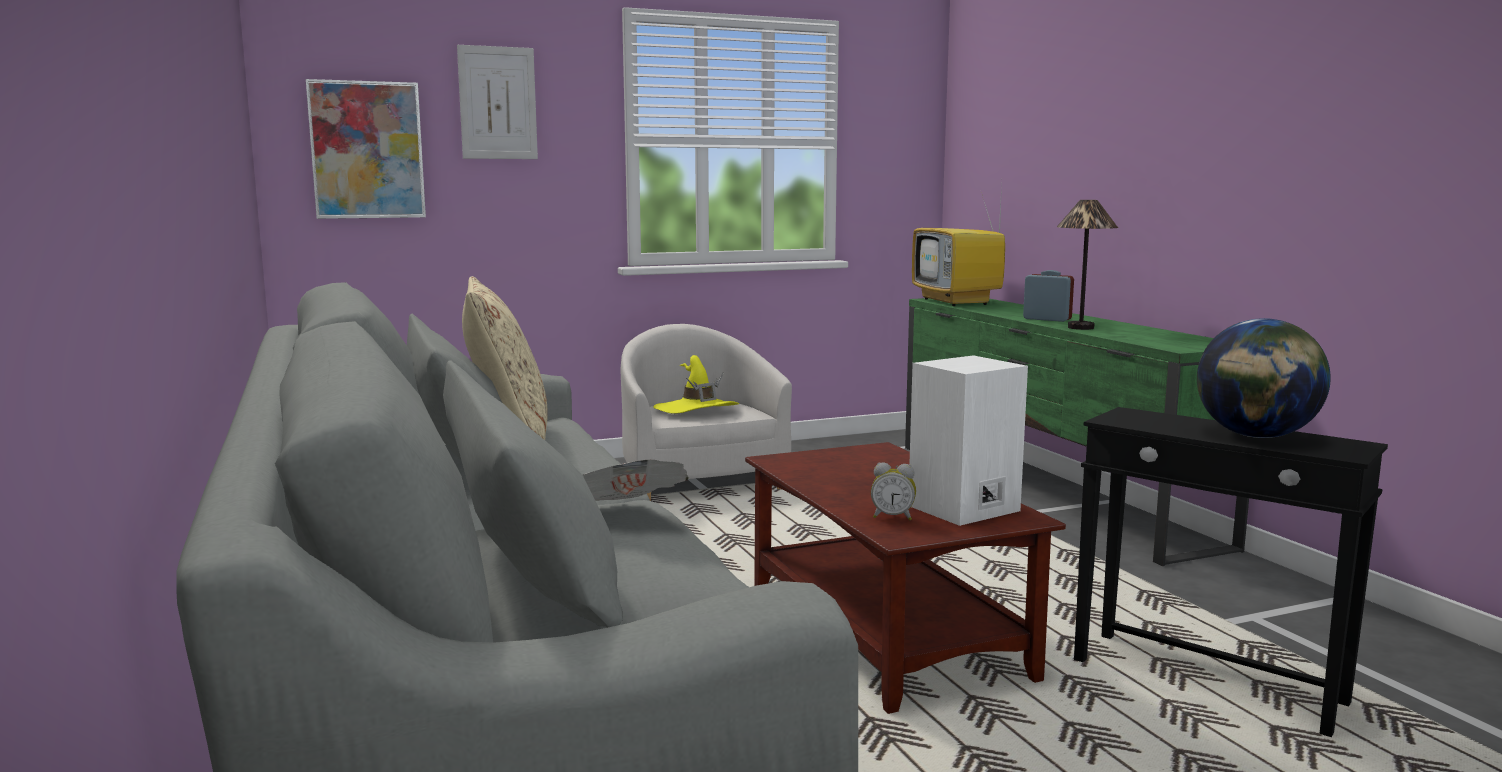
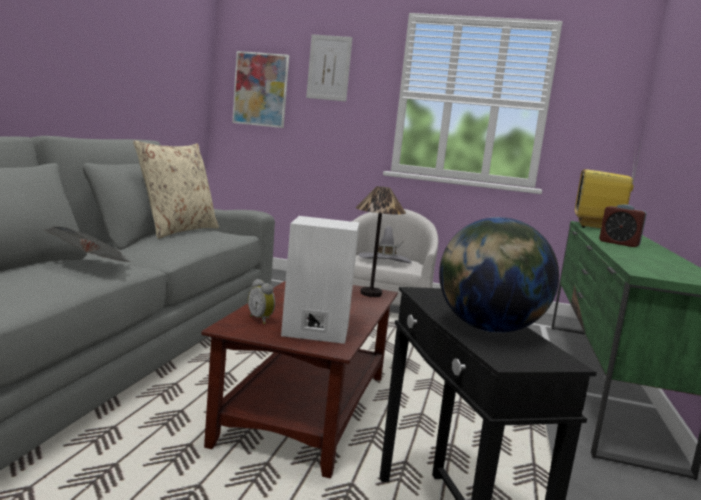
camera: 35 degrees right, 0 degrees up
(696, 410) = (384, 260): yellow hat -> grey hat
(1047, 319) = (619, 243): alarm clock -> alarm clock turned 150 degrees clockwise
(1081, 328) = (622, 251): table lamp -> table lamp (371, 294)

